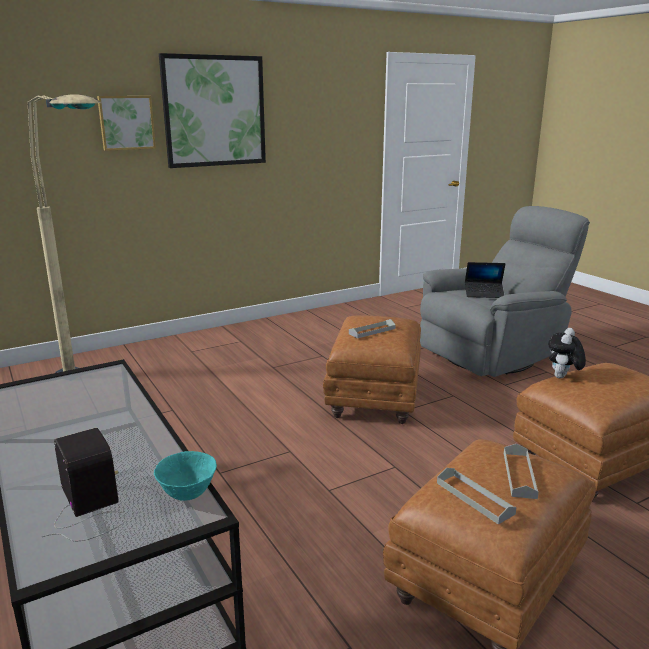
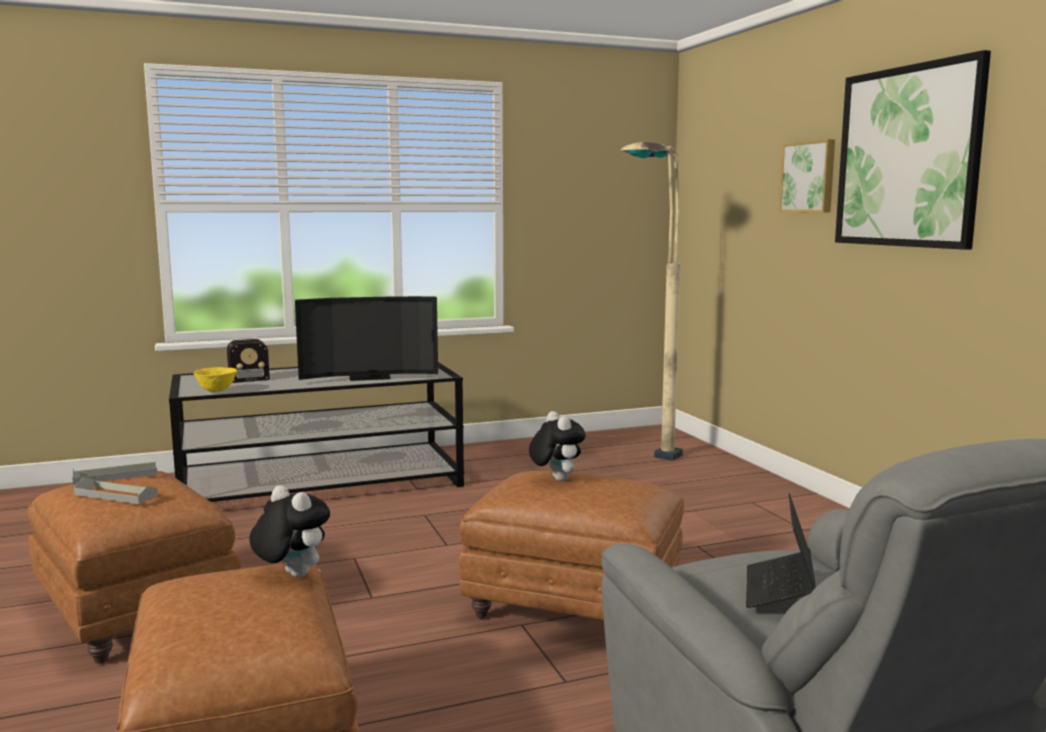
camera: 100 degrees right, 10 degrees down
(106, 407) = (368, 377): none -> television
(188, 493) = (216, 391): turquoise bowl -> yellow bowl
(372, 331) = (555, 479): grey tray -> plush toy

